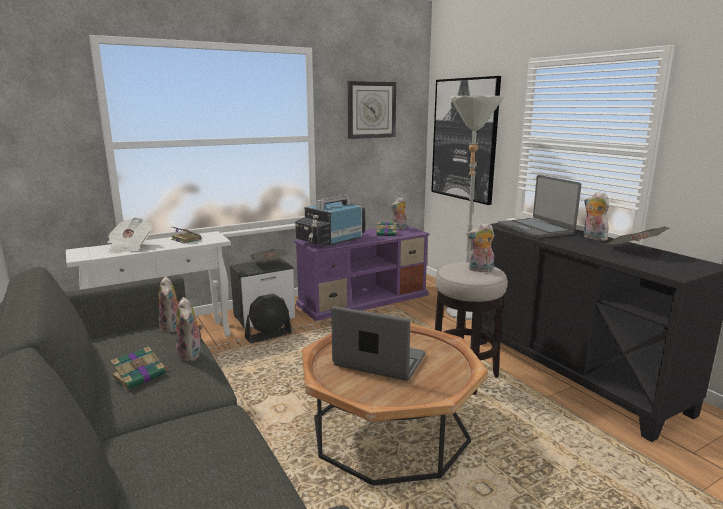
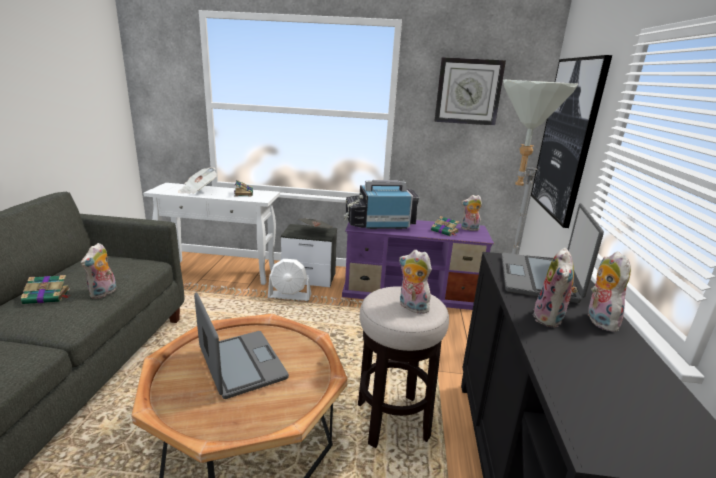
camera: 35 degrees right, 5 degrees up
(172, 328) = (142, 265): plush toy -> plush toy (550, 319)
(268, 335) = (290, 296): black fan -> white fan
(633, 250) = (622, 367): newspaper -> none

